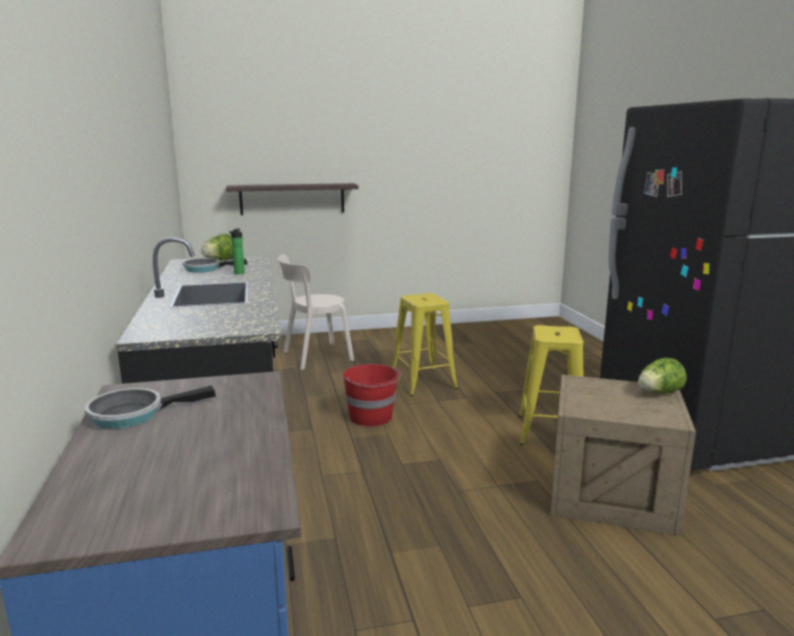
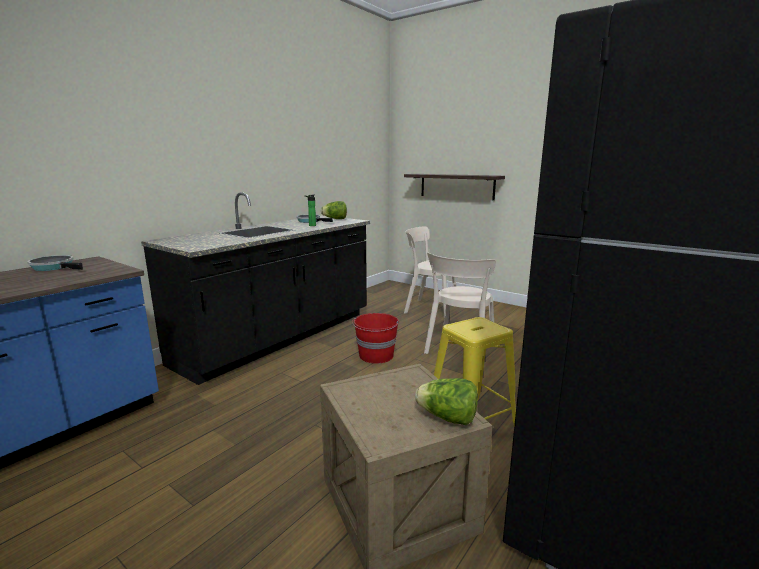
camera: 50 degrees right, 0 degrees up
(423, 382) = (459, 350): yellow stool -> beige chair

